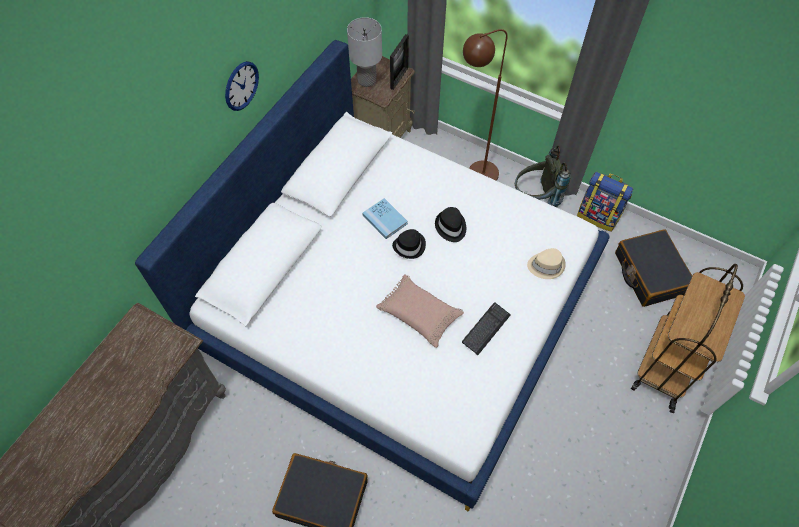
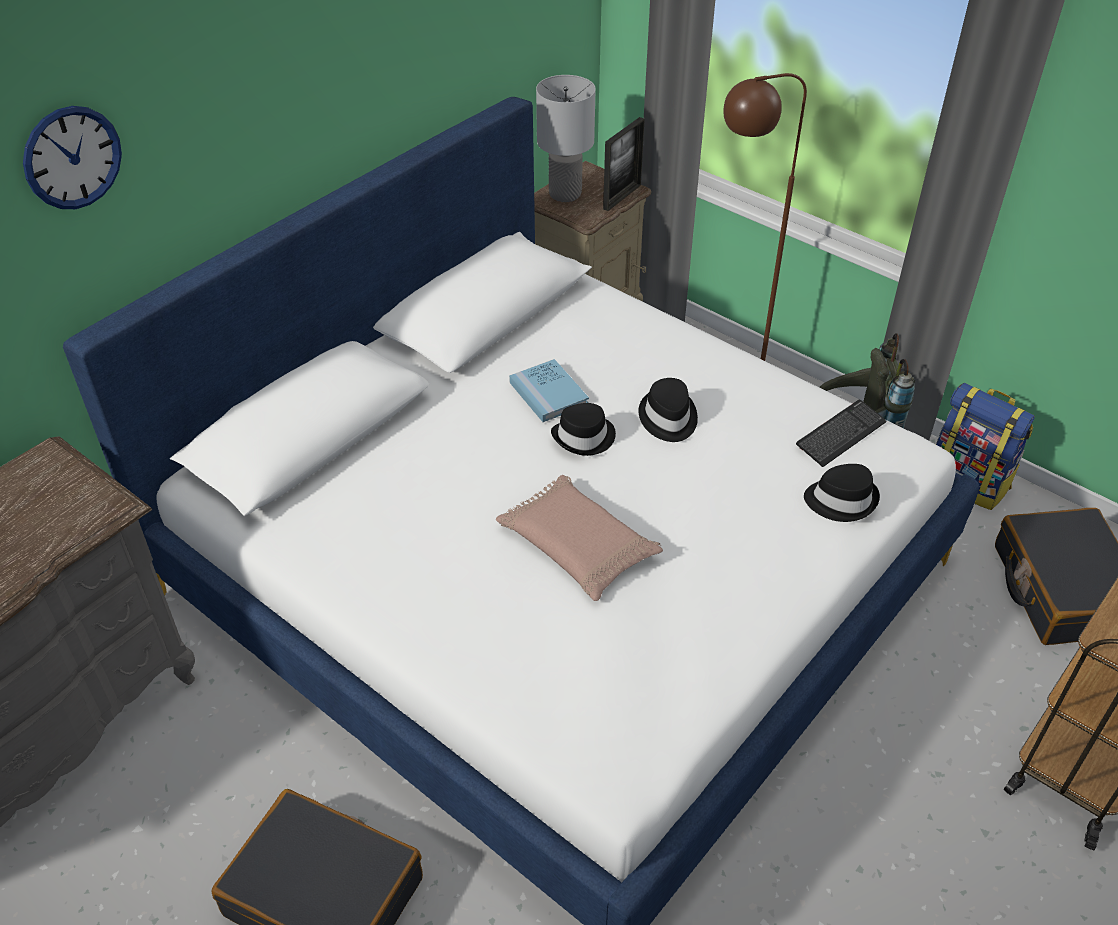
camera: 10 degrees right, 15 degrees down
(241, 86) = (323, 100): wall clock -> wall clock (72, 157)
(486, 329) = (702, 586): keyboard -> keyboard (840, 434)
(546, 265) = (841, 499): beige hat -> black hat

